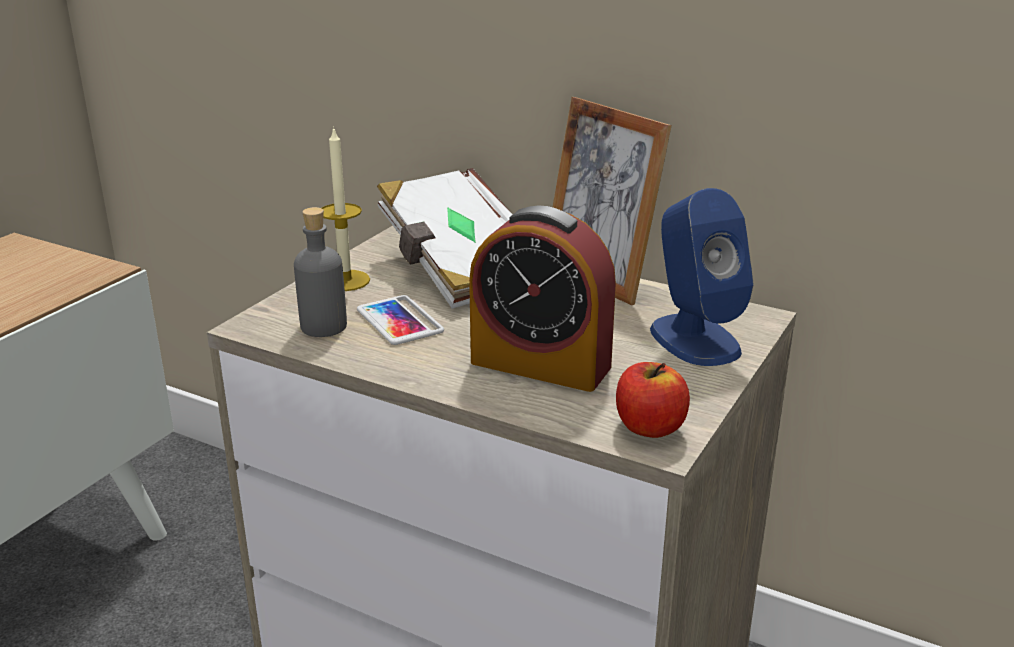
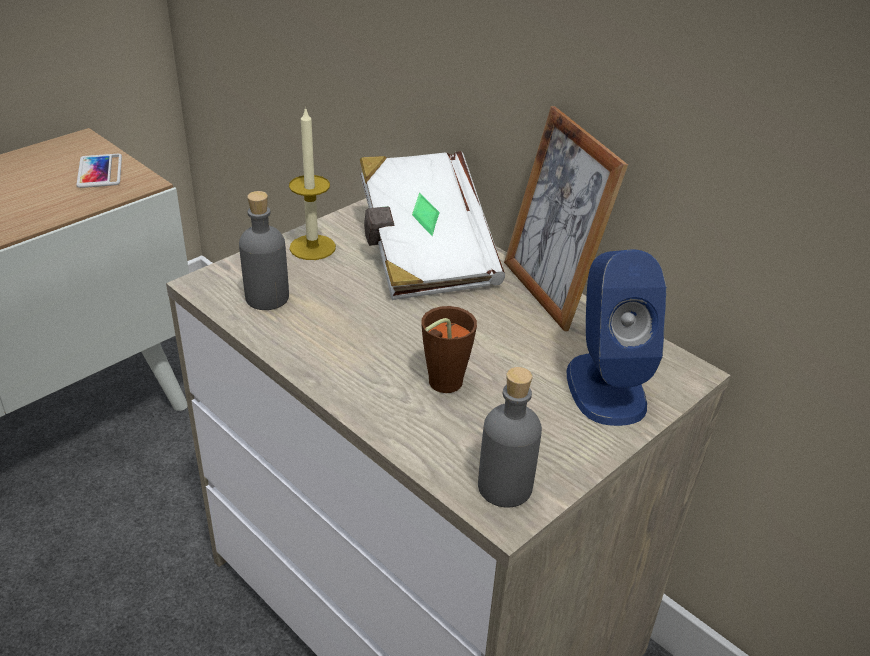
camera: 15 degrees right, 10 degrees up
(399, 321) = (337, 305): phone -> phone (100, 171)
(540, 364) = (440, 386): alarm clock -> brown cup
(649, 427) = (505, 487): apple -> grey bottle

